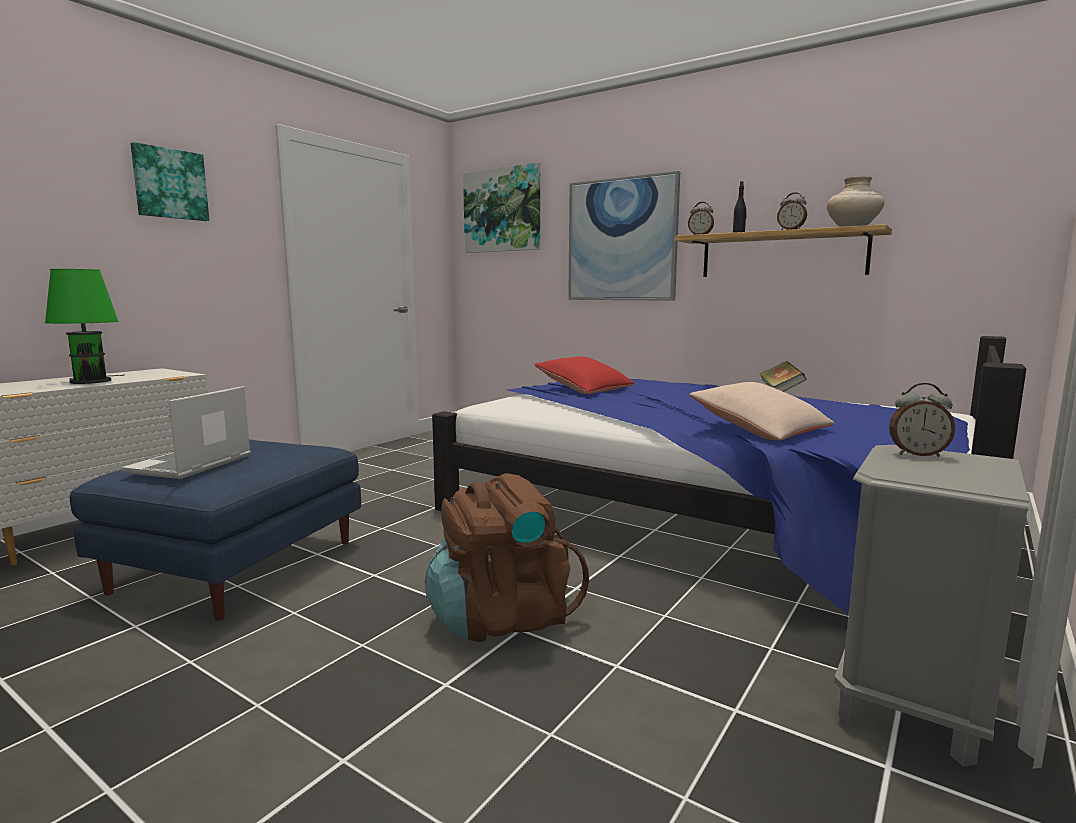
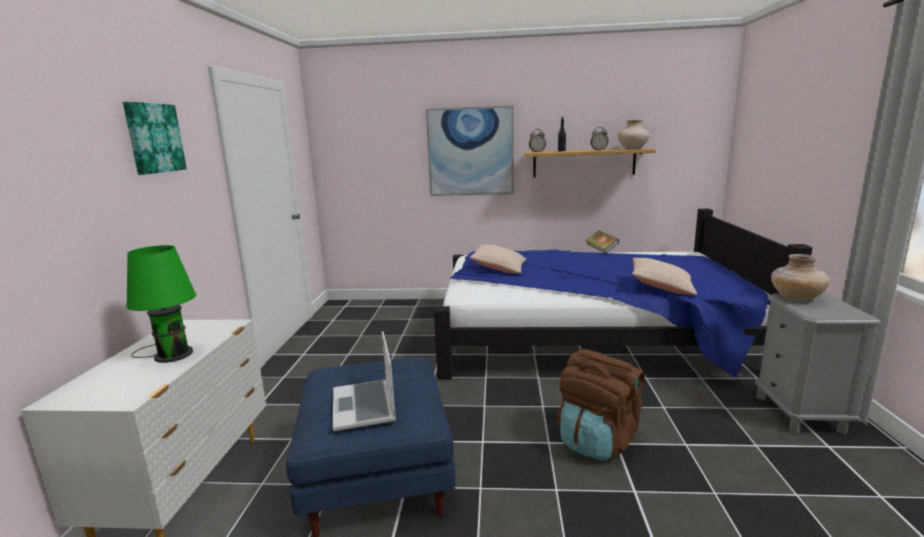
camera: 30 degrees left, 5 degrees up
(502, 210) = (362, 126): picture -> none
(584, 389) = (499, 268): red pillow -> beige pillow
(917, 454) = (796, 298): alarm clock -> beige vase

